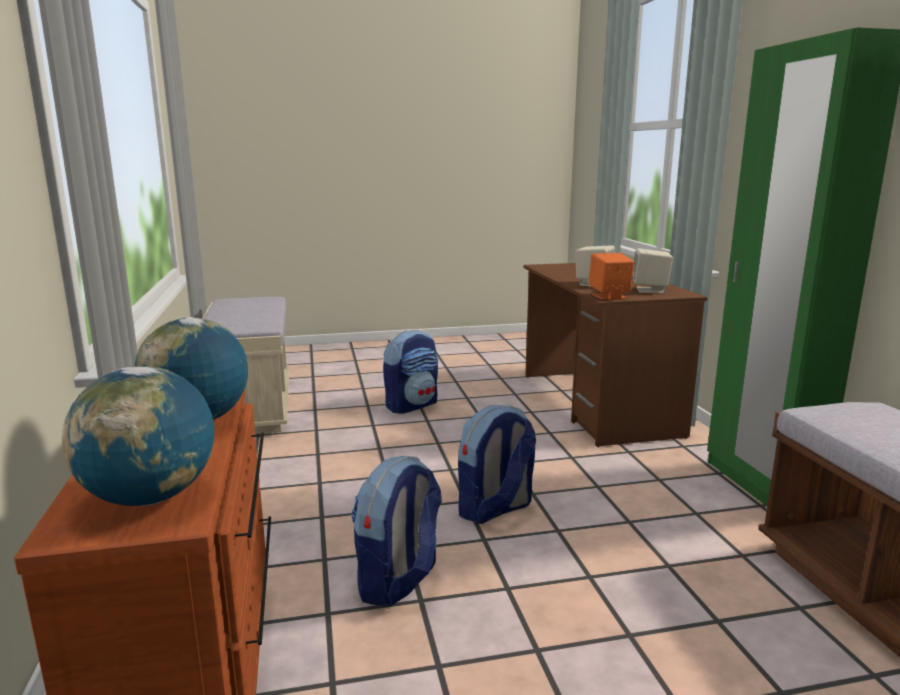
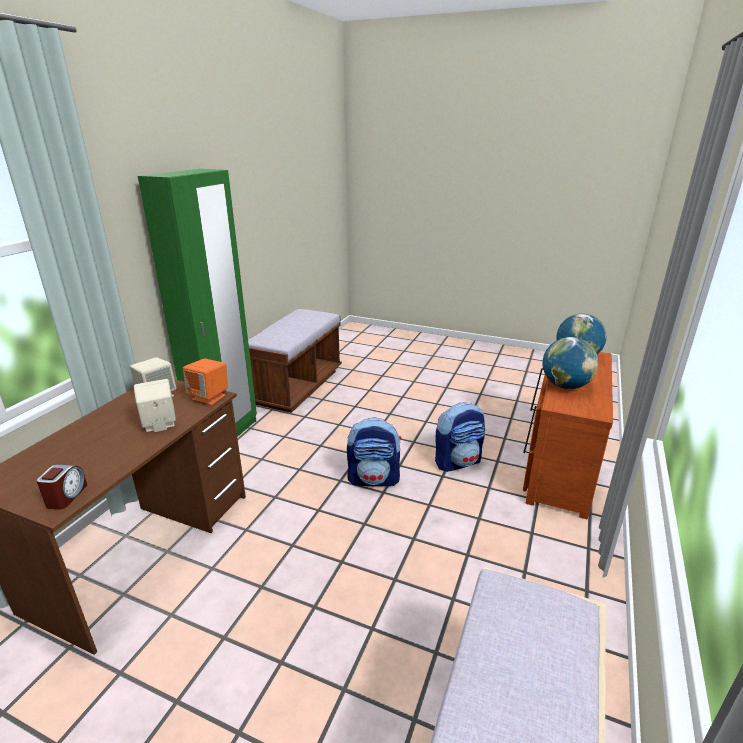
camera: 145 degrees left, 10 degrees up
(412, 405) = (296, 654): backpack -> none
(547, 267) = (66, 496): none -> alarm clock

